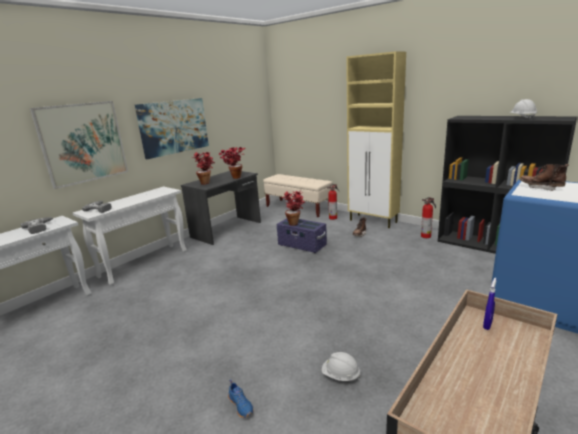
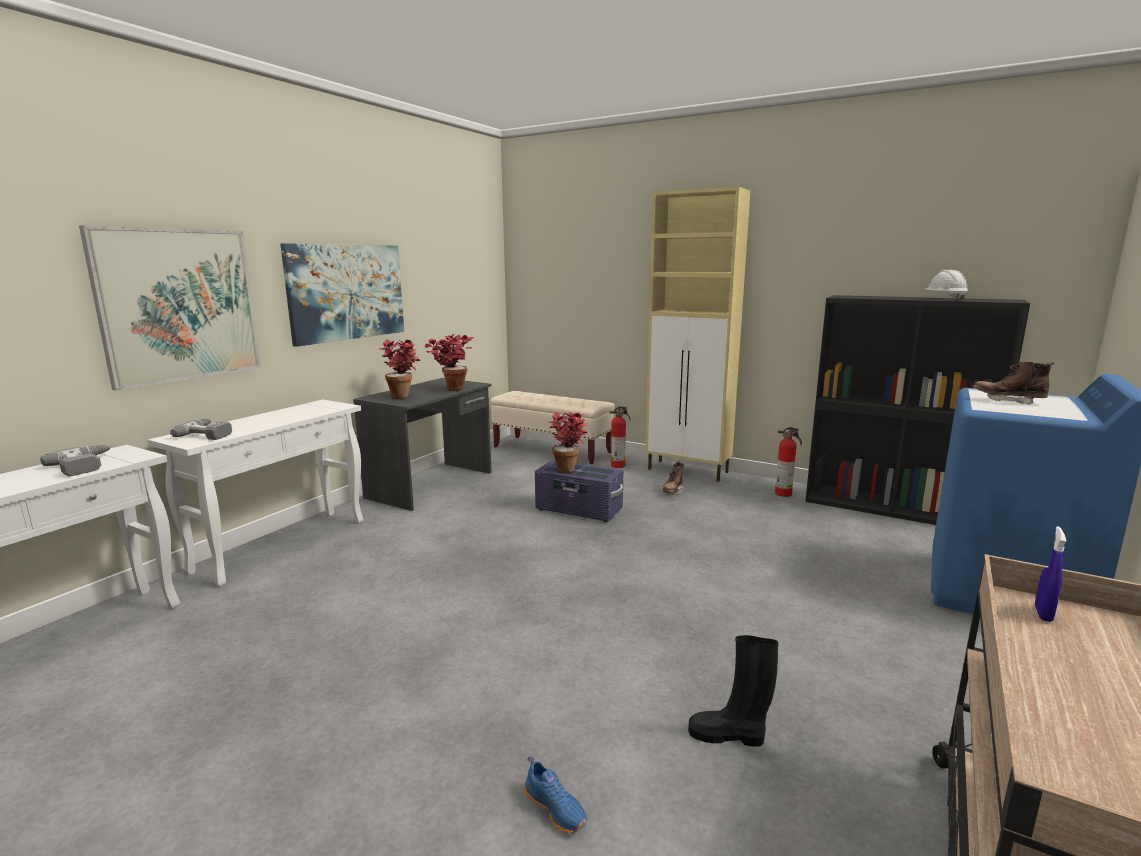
camera: 10 degrees left, 5 degrees down
(340, 375) = (728, 735): white hard hat -> black boot

